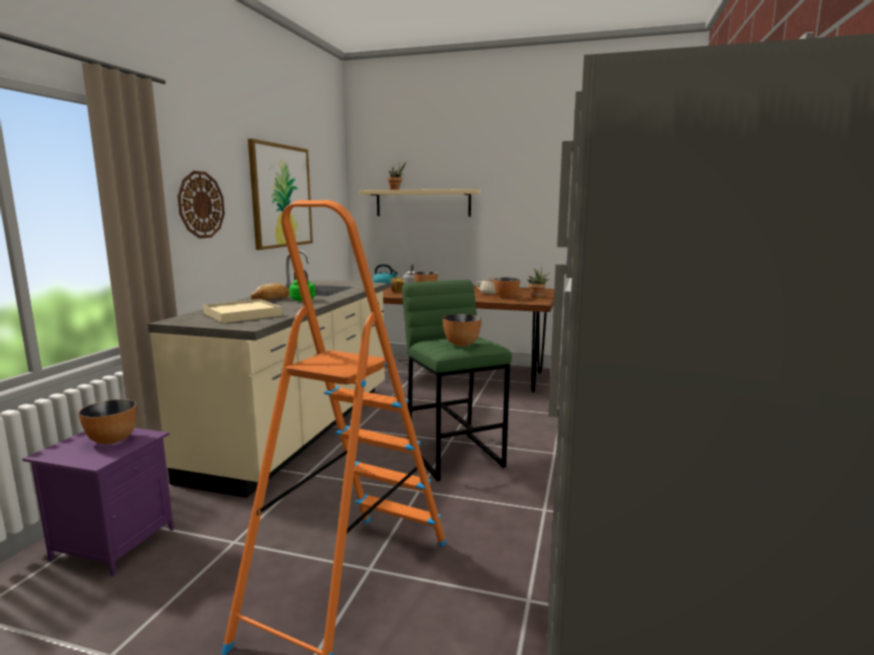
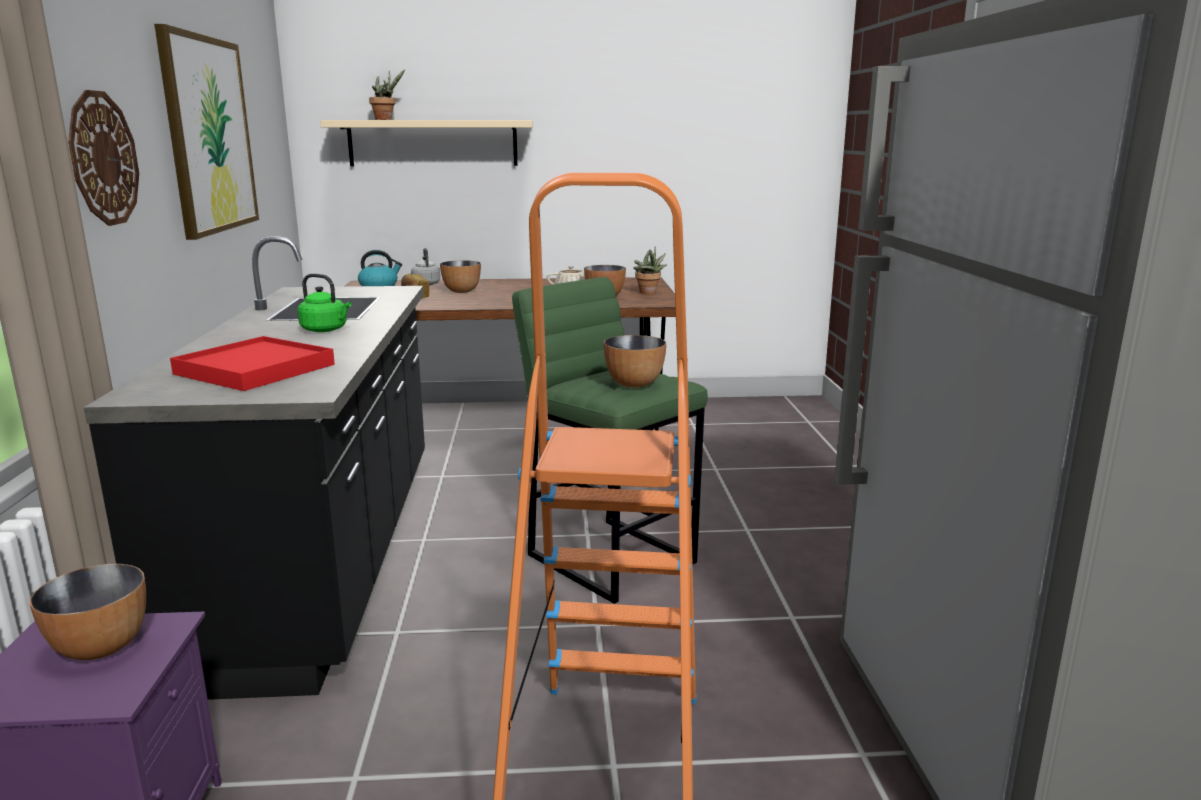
camera: 20 degrees left, 5 degrees up
(242, 314) = (255, 369): beige tray -> red tray
(271, 299) = (261, 333): bread -> none
(300, 429) = (326, 556): beige counter -> black counter

